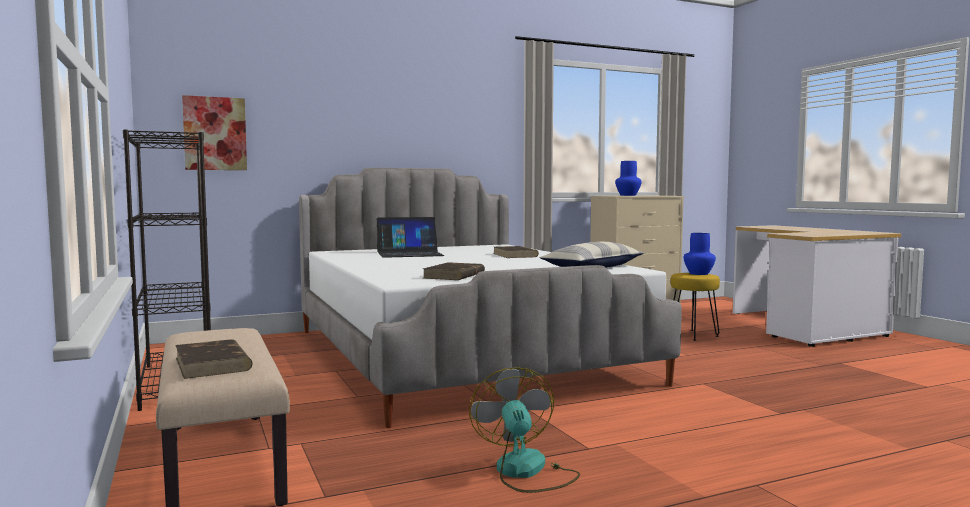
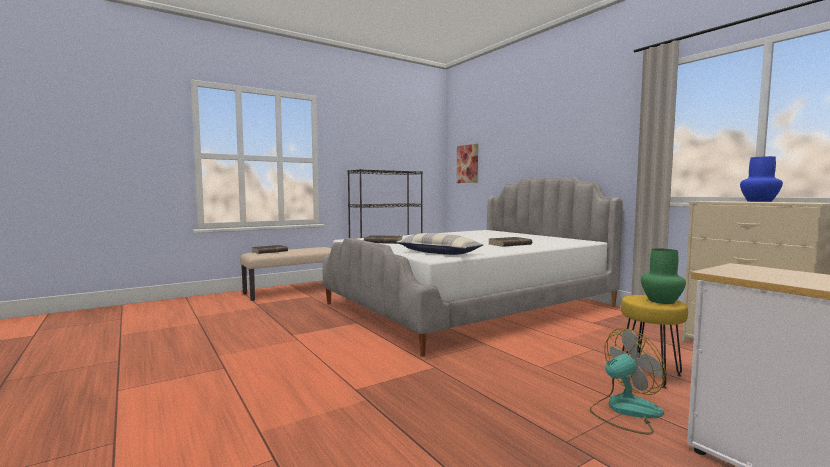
camera: 80 degrees right, 0 degrees up
(409, 254) = (490, 236): laptop -> none
(526, 472) = (266, 325): fan -> fan (625, 411)
(699, 273) = (662, 301): blue vase -> green vase

